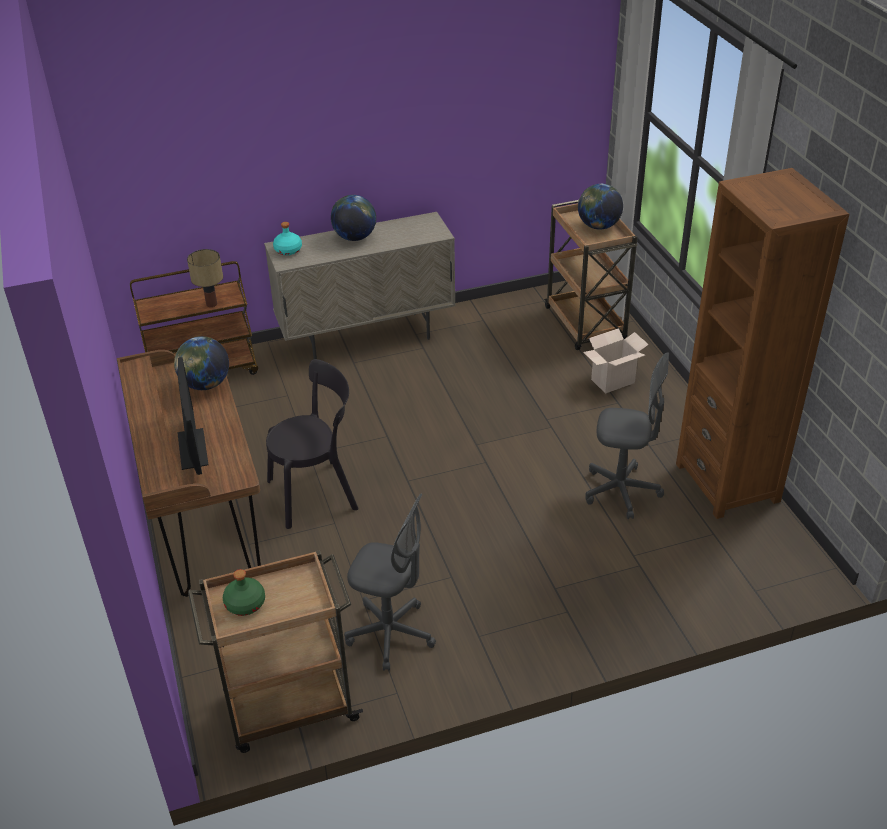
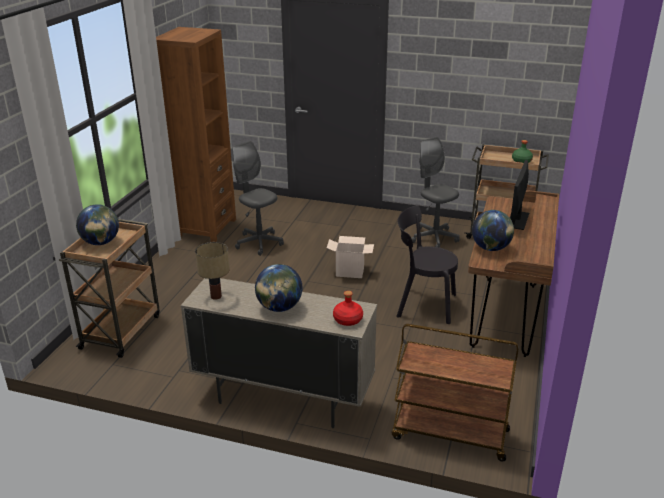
camera: 145 degrees left, 10 degrees down
(212, 304) = (437, 353): table lamp -> table lamp (215, 296)
(288, 250) = (348, 319): turquoise bottle -> red bottle
(612, 382) = (173, 289): cardboard box -> cardboard box (351, 272)

